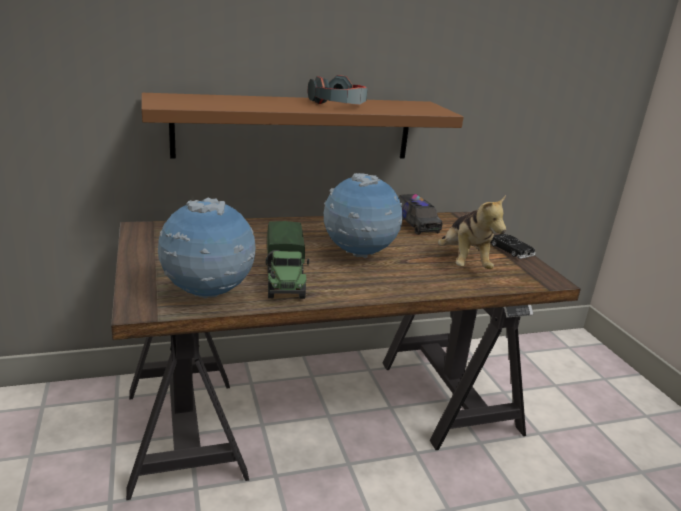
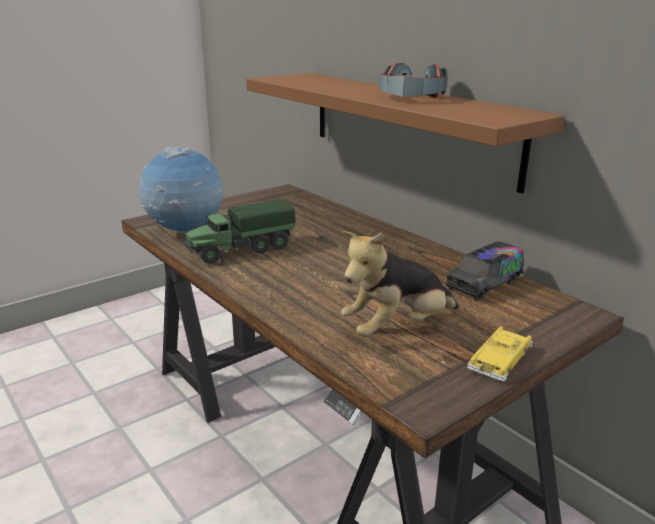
camera: 70 degrees right, 0 degrees up
(358, 255) = (336, 269): globe -> none
(509, 249) = (500, 359): black toy car -> yellow toy car

